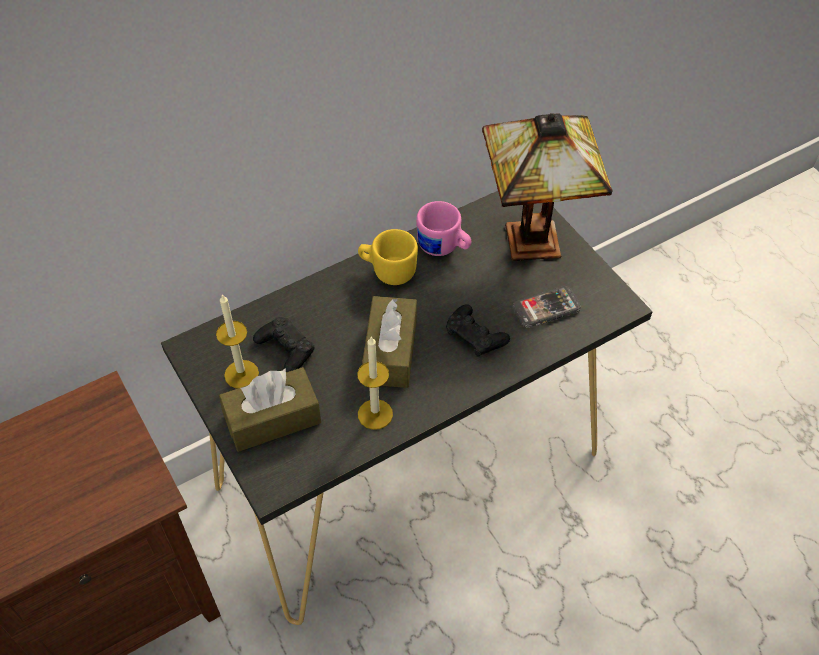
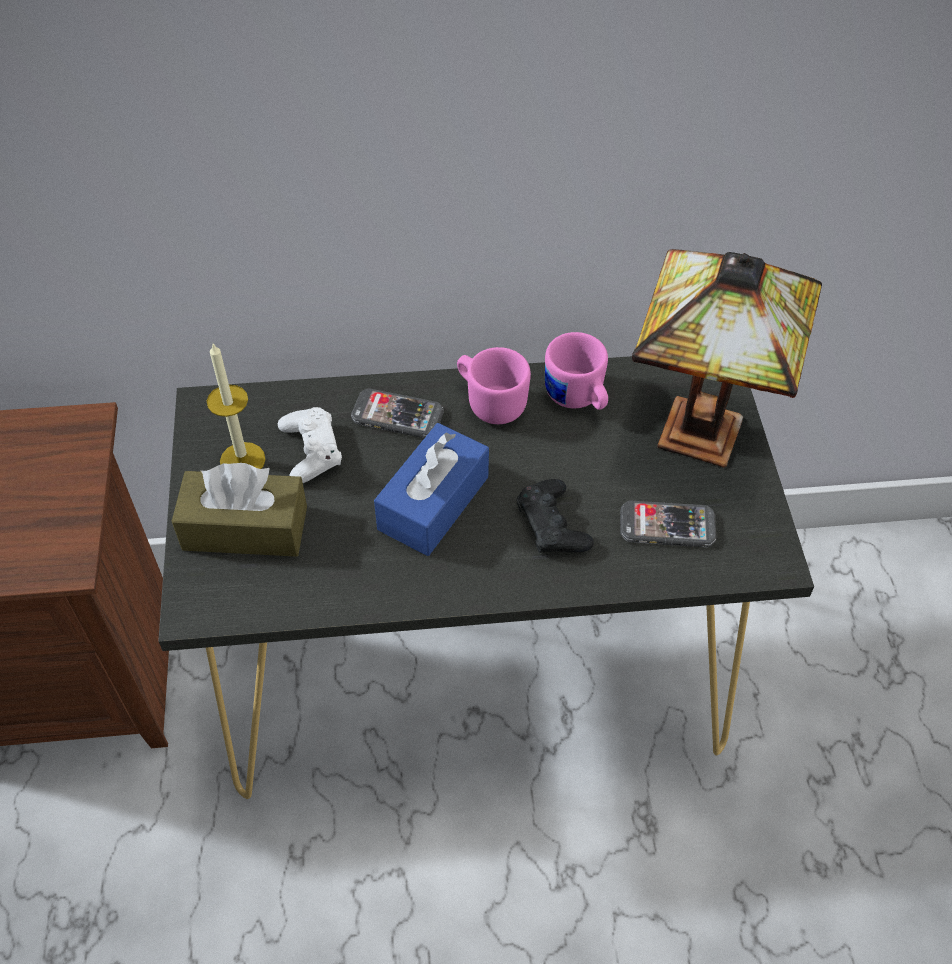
camera: 25 degrees right, 0 degrees up
(286, 349) = (311, 451): black game controller -> white game controller
(331, 303) = (397, 415): none -> phone
(375, 414) = (368, 572): candle -> none
(388, 270) = (490, 401): yellow mug -> pink mug
(390, 352) = (433, 503): brown tissue box -> blue tissue box

